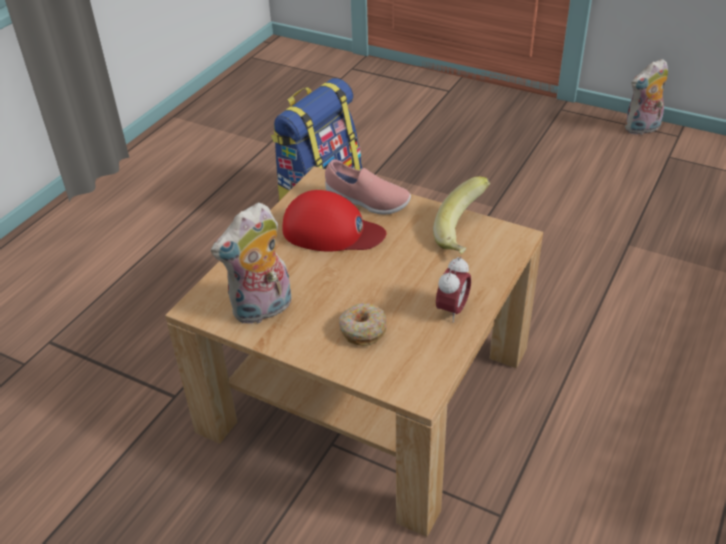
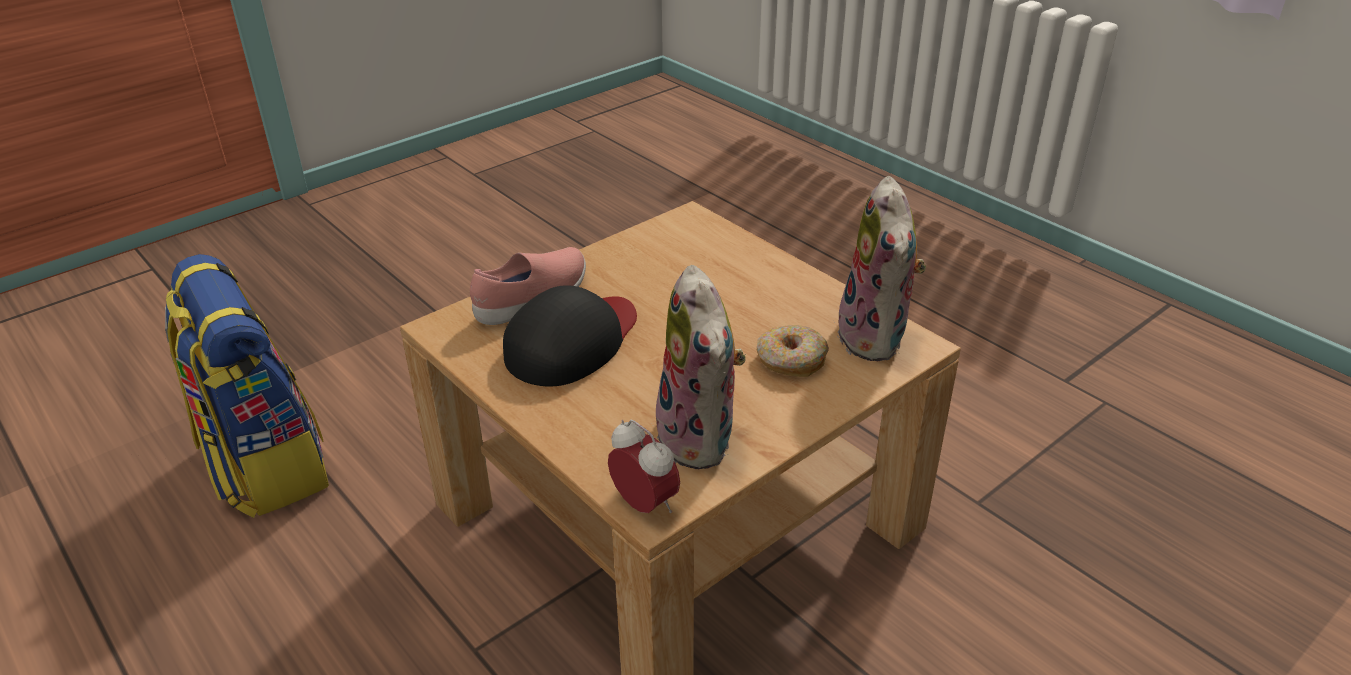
camera: 70 degrees left, 5 degrees down
(332, 231) = (573, 342): red cap -> black cap
(452, 310) = (790, 289): alarm clock -> alarm clock (645, 504)
(465, 235) = (661, 247): banana -> none
(642, 129) = (411, 171): plush toy -> plush toy (877, 339)

